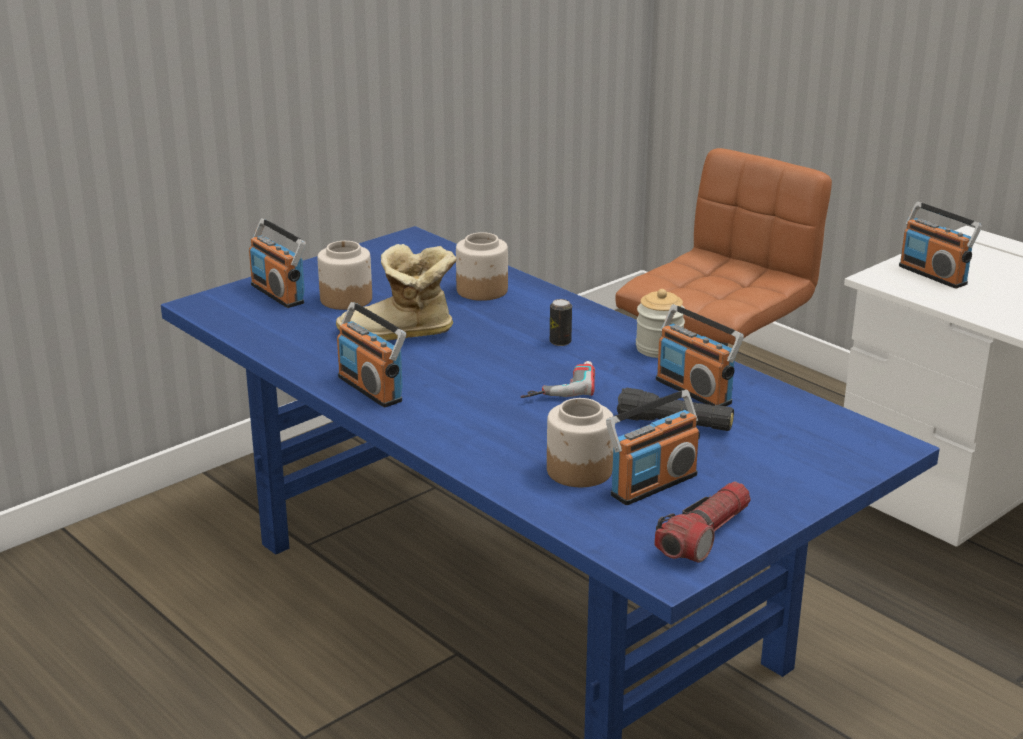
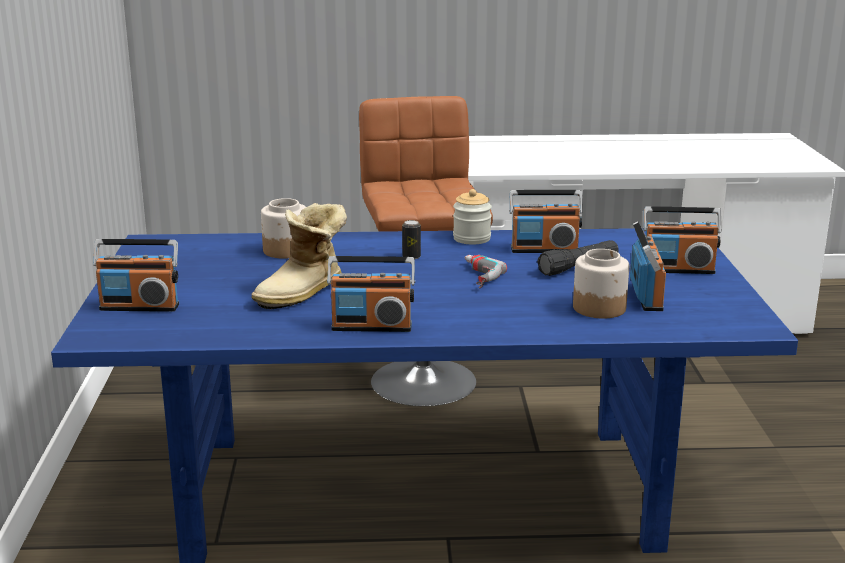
camera: 50 degrees left, 5 degrees down
(346, 299) = (204, 290): jar -> none
(704, 536) = (726, 305): flashlight -> none
(933, 275) = (502, 160): radio -> radio (678, 269)

